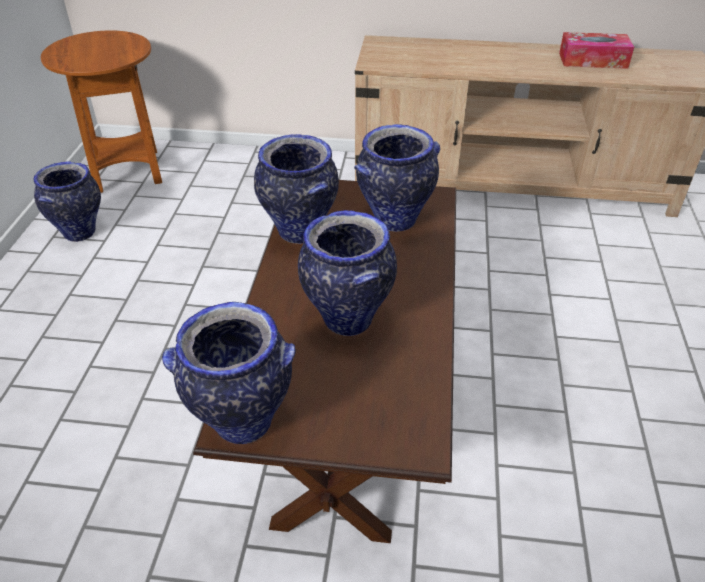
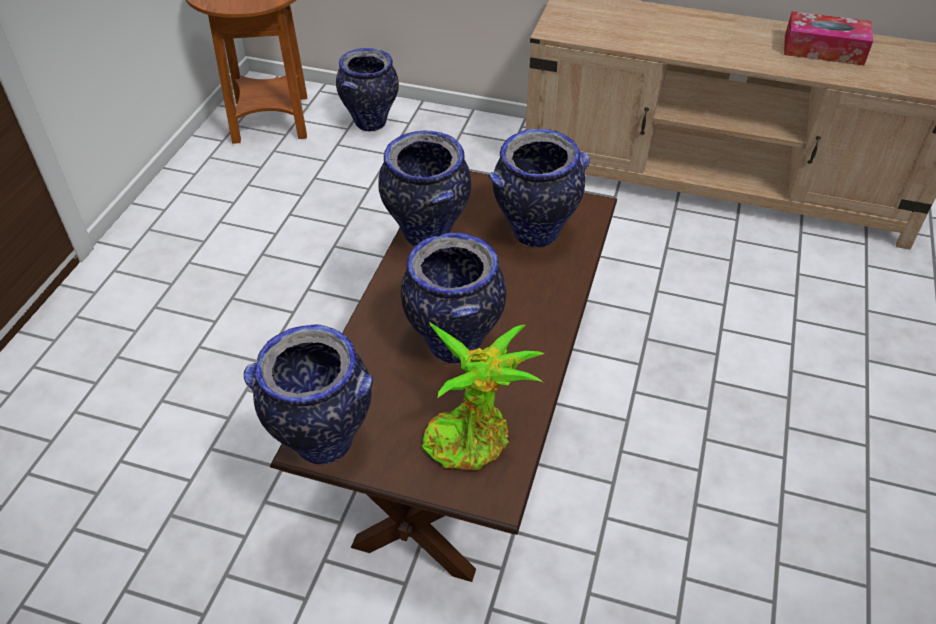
camera: 10 degrees right, 5 degrees up
(80, 232) = (209, 190): vase -> vase (371, 122)
(386, 398) = (473, 437): none -> potted plant

